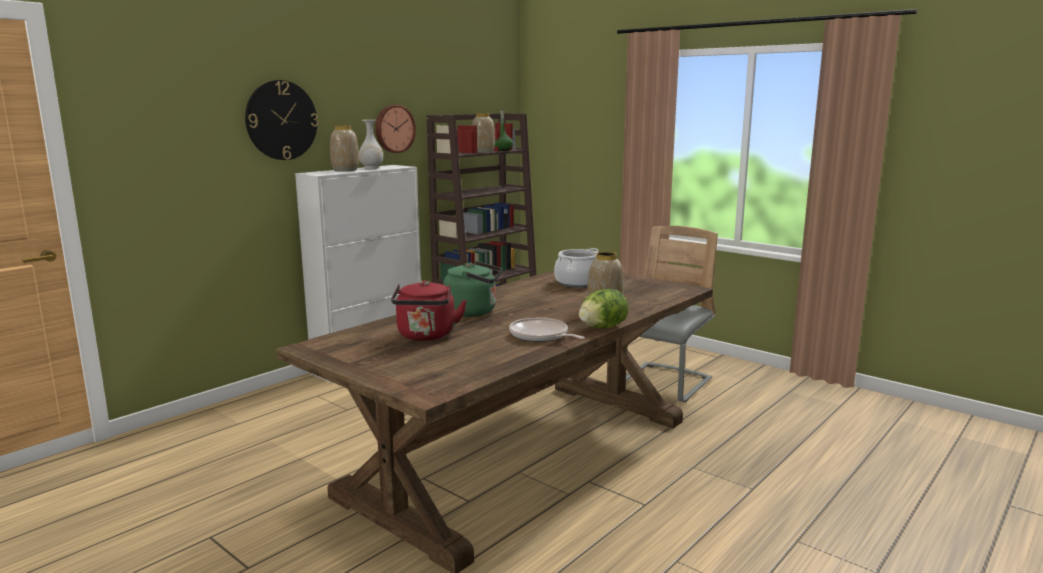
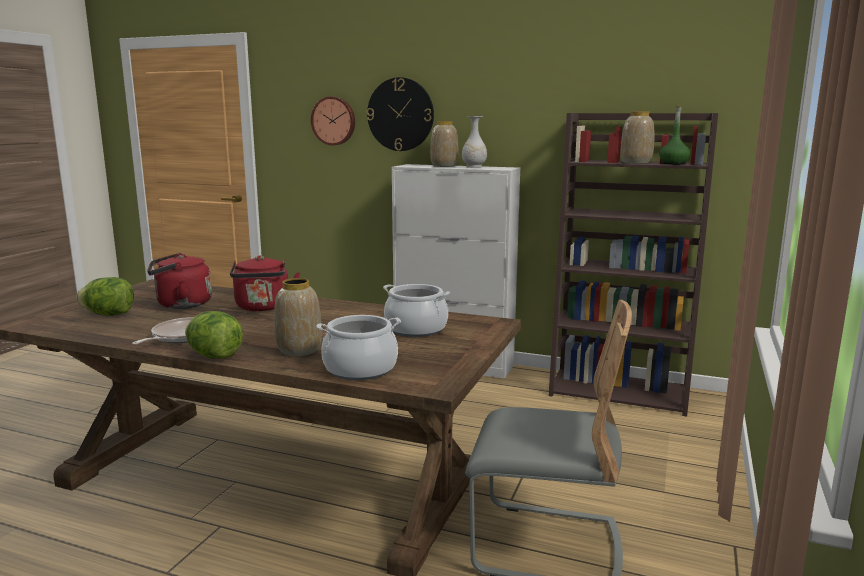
camera: 70 degrees right, 0 degrees up
(394, 129) = (528, 127): wall clock -> wall clock (334, 121)
(432, 361) = (109, 315): none -> lettuce
(474, 312) = (263, 307): green kettle -> red kettle
(653, 298) = (360, 369): none -> cooking pot

